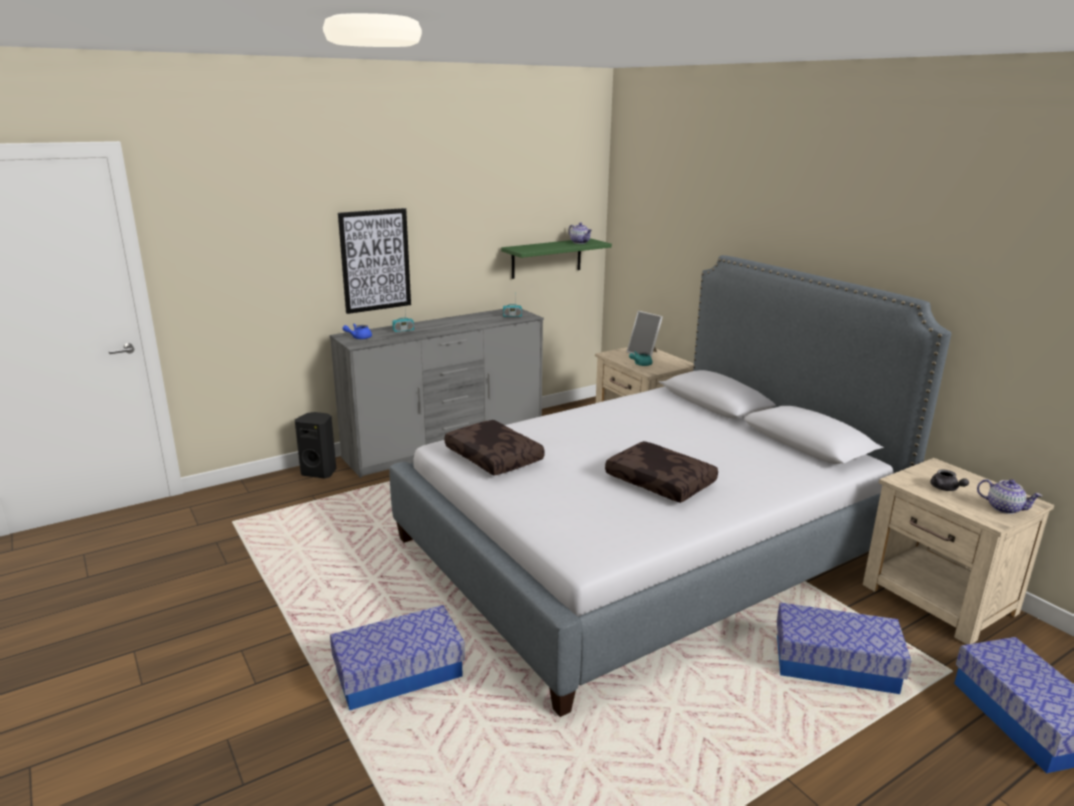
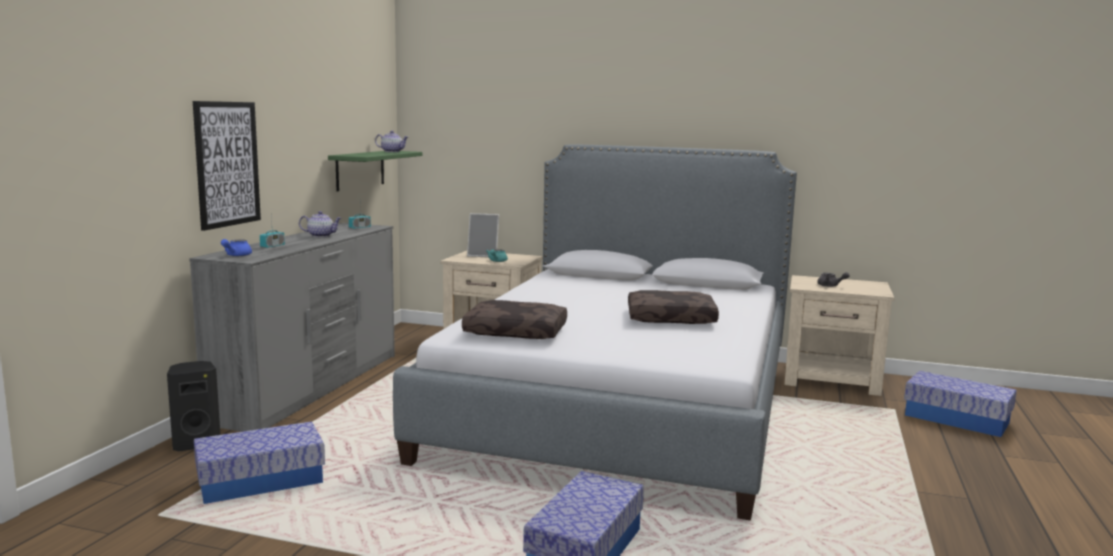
camera: 40 degrees left, 10 degrees down
(835, 665) = (841, 428): storage box -> storage box (261, 482)
(1004, 508) = (873, 288): teapot -> teapot (321, 235)

